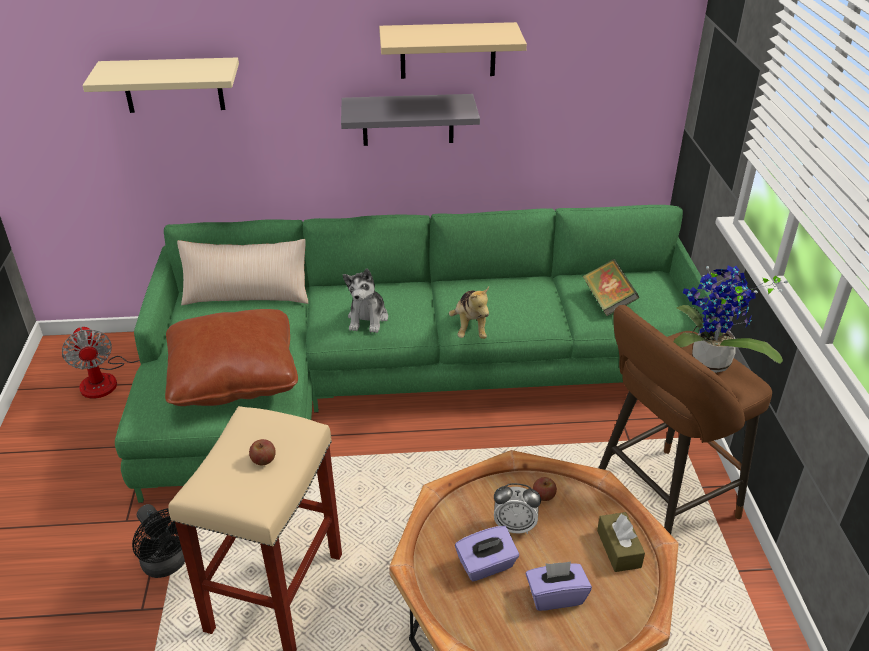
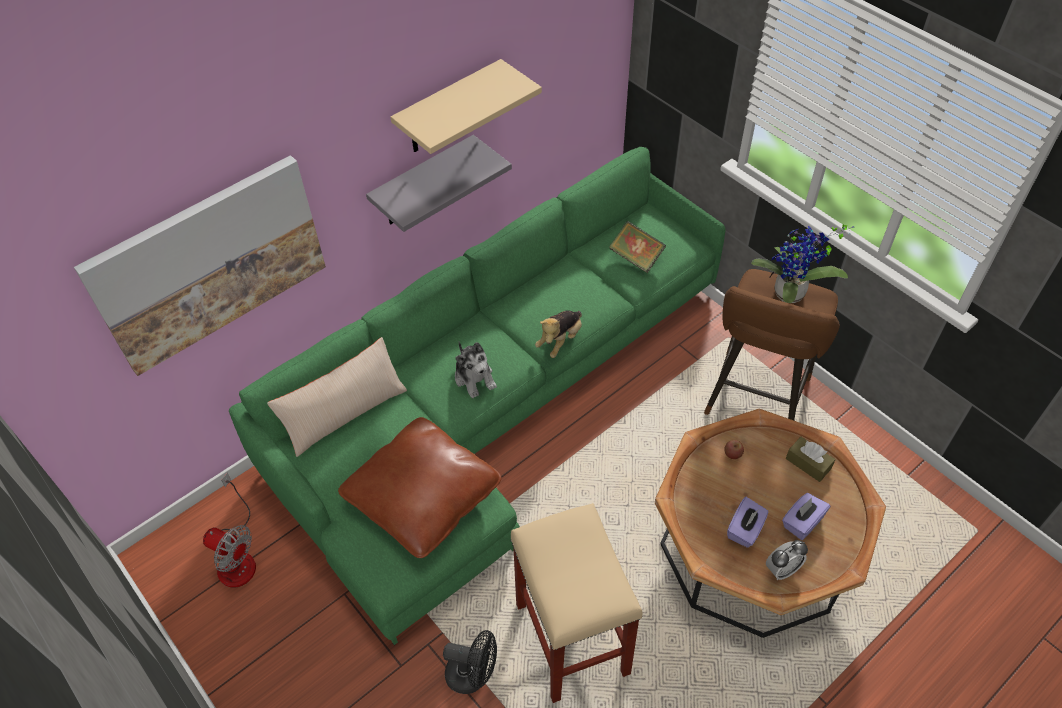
camera: 35 degrees left, 15 degrees up
(173, 85) = (210, 263): beige shelf -> picture
(263, 460) = (583, 562): apple -> none
(470, 327) = (560, 340): plush toy -> plush toy turned 75 degrees clockwise
(514, 526) = (736, 489): alarm clock -> alarm clock (782, 569)

